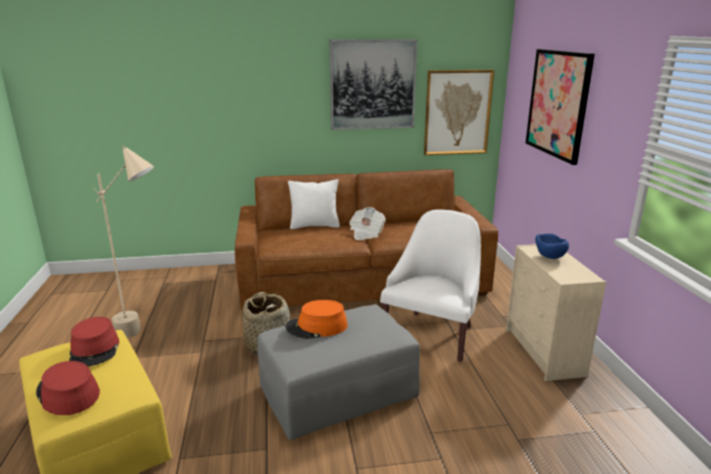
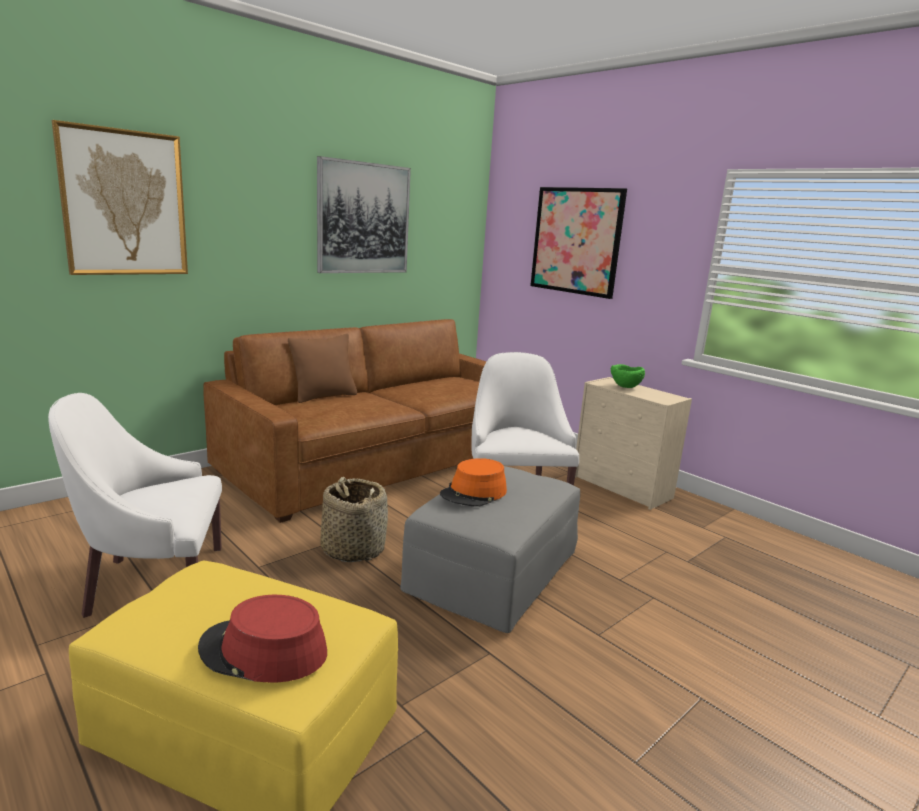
camera: 35 degrees left, 5 degrees down
(95, 350) = (219, 589): red hat -> none
(145, 334) = (153, 583): beige floor lamp -> white armchair
(314, 226) = (324, 396): white pillow -> brown pillow
(366, 233) = (398, 396): newspaper -> none
(457, 112) = (445, 256): picture -> picture (124, 203)
(549, 257) = (625, 387): blue bowl -> green bowl

